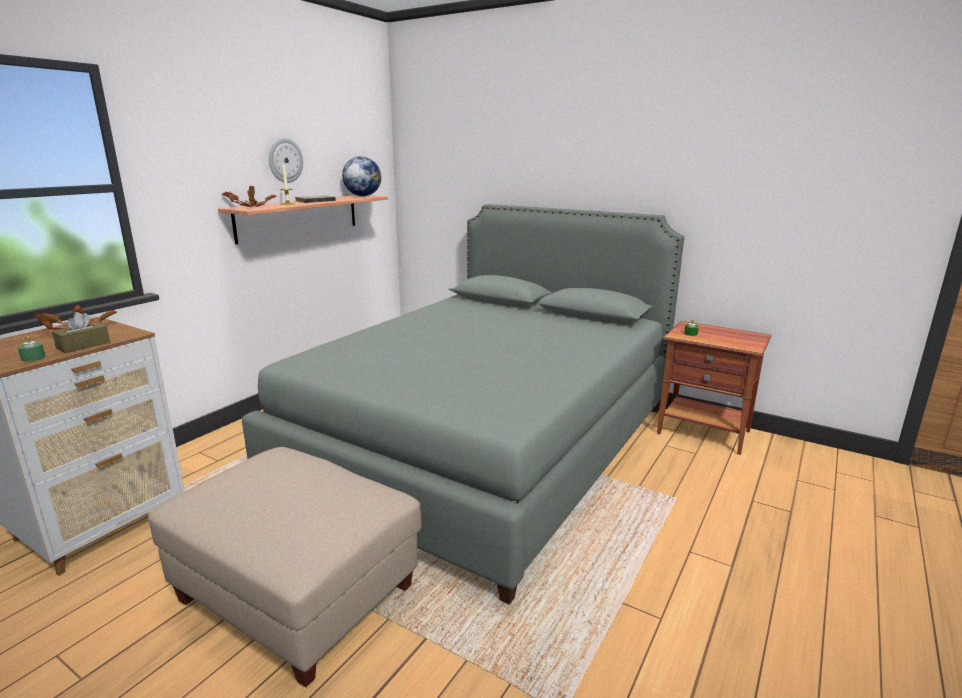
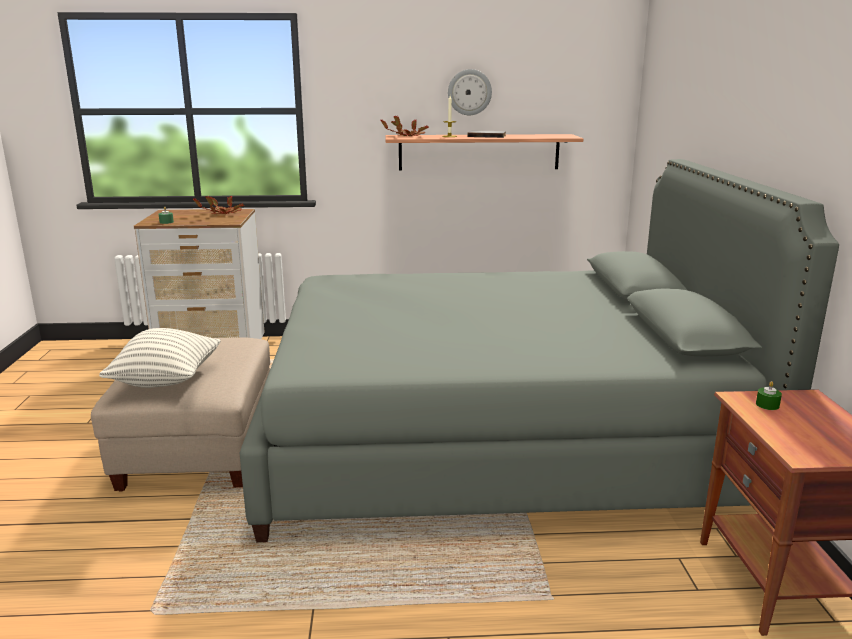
camera: 55 degrees right, 0 degrees up
(83, 345) = (197, 222): brown tissue box -> none
(315, 520) = (166, 380): none -> pillow
(362, 196) = (561, 135): globe -> none

